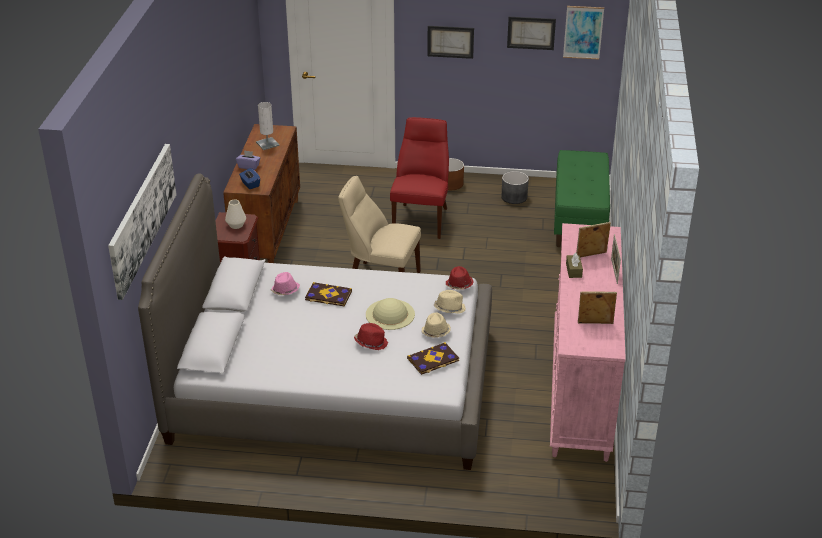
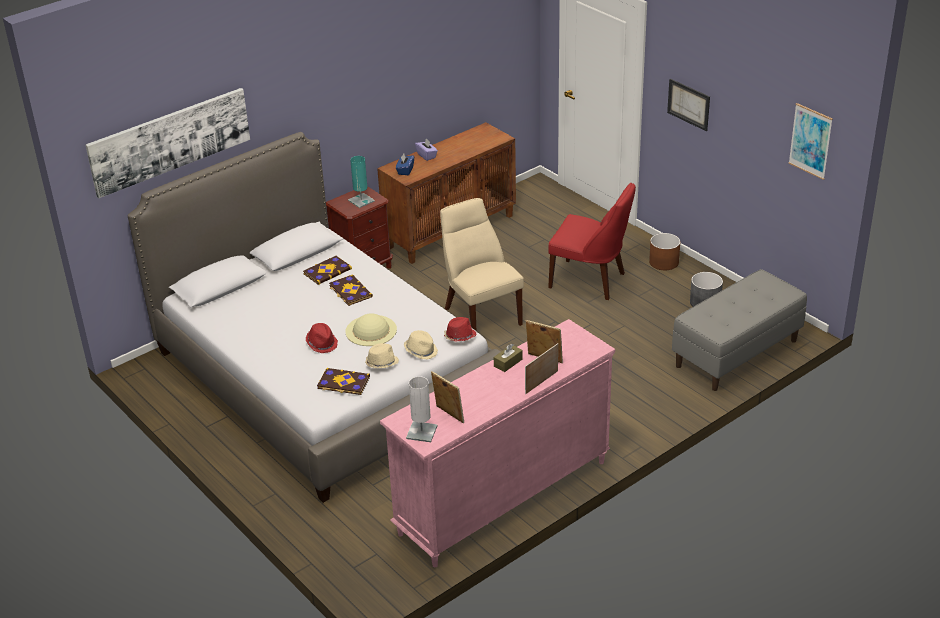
camera: 45 degrees right, 0 degrees up
(236, 225) = (361, 201): white vase -> turquoise table lamp
(267, 144) = (469, 143): white table lamp -> white table lamp (421, 432)
(285, 291) = (327, 271): pink hat -> book
(421, 219) = (590, 281): red chair -> red chair turned 60 degrees clockwise
(531, 33) = (761, 122): picture -> none
(579, 220) = (736, 354): green bench -> grey bench

